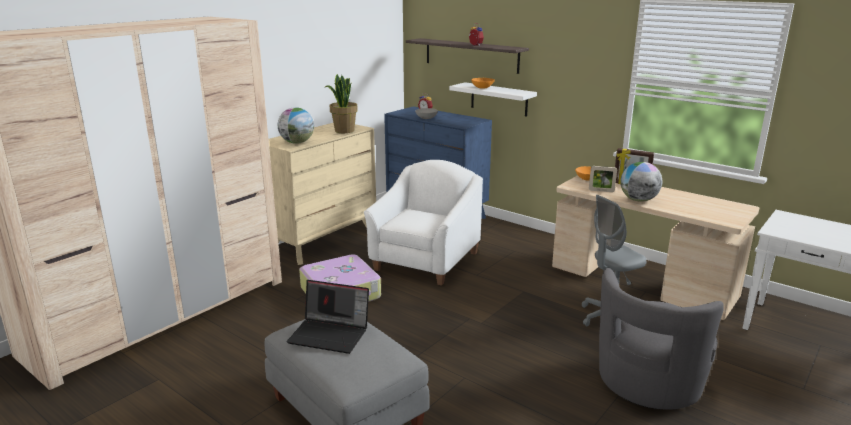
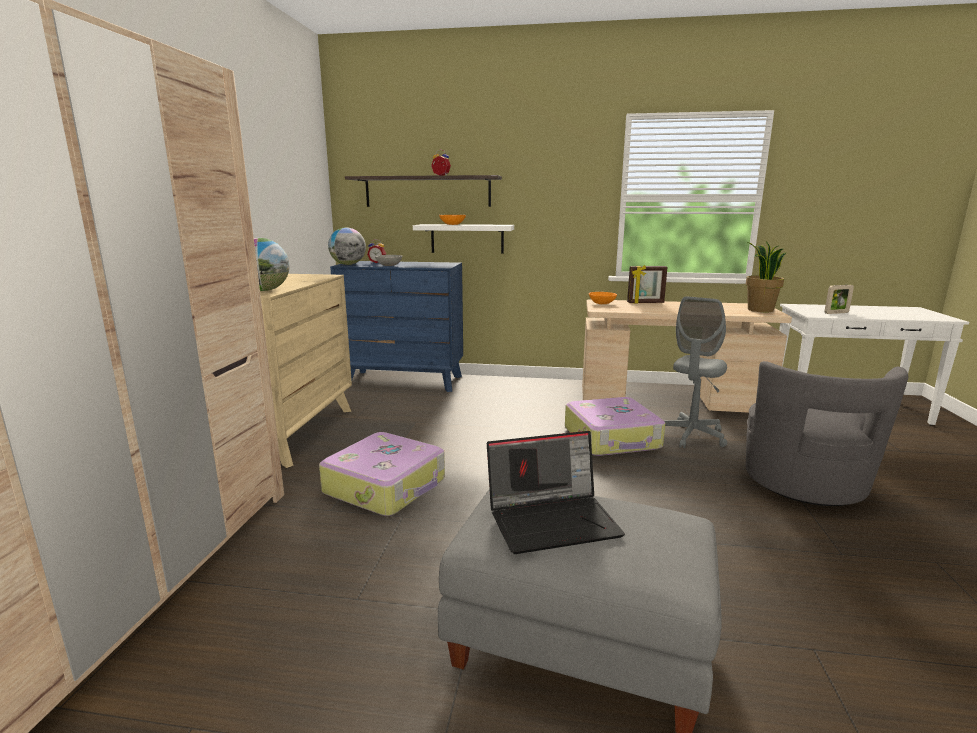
camera: 30 degrees left, 5 degrees down
(344, 131) = (309, 278): potted plant -> potted plant (759, 310)
(425, 261) = (449, 427): white armchair -> none
(538, 302) = (612, 438): none -> suitcase
(601, 191) = (632, 309): picture frame -> picture frame (836, 313)
(638, 200) = (676, 311): globe -> globe (348, 264)

